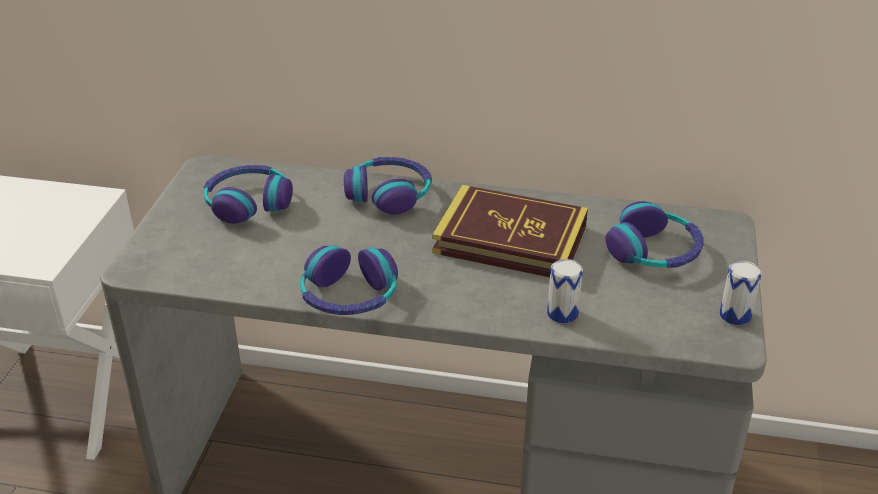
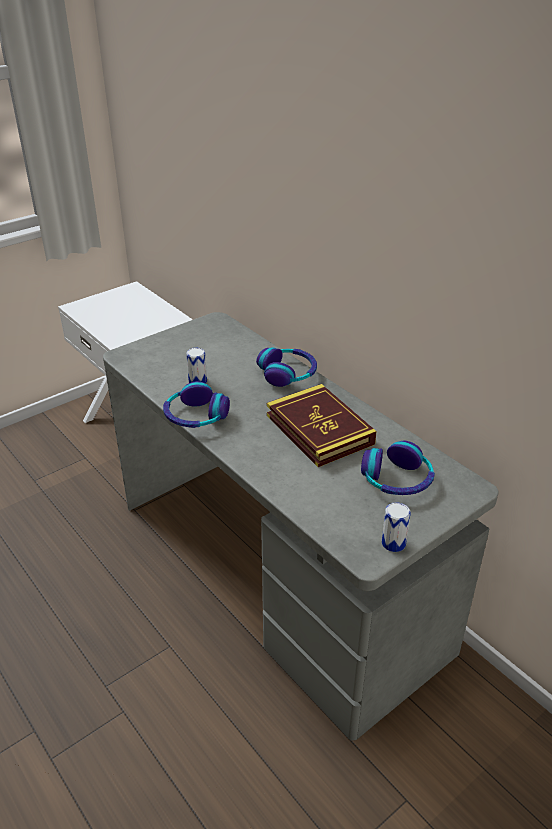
camera: 40 degrees right, 0 degrees up
(248, 203) = (212, 346): headphones -> none
(562, 313) = (290, 484): can -> can (197, 381)

